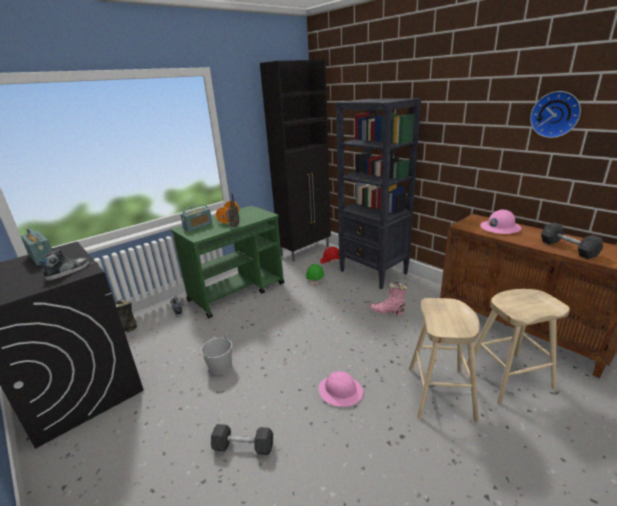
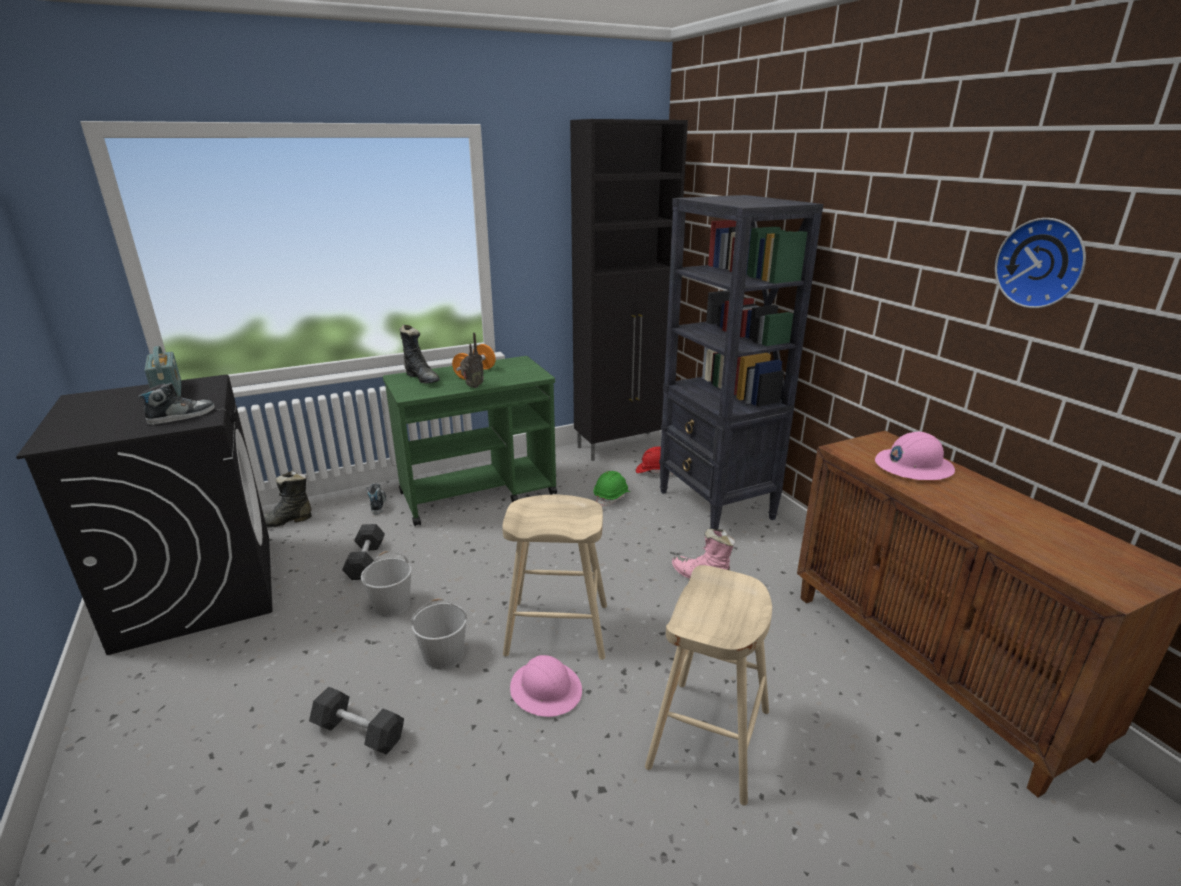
camera: 15 degrees right, 0 degrees up
(198, 226) = (422, 378): radio -> black boot
(270, 387) = (444, 654): none -> white bucket
(508, 377) = (850, 746): beige stool -> beige stool (557, 629)
(568, 248) = (1014, 529): grey dumbbell -> grey dumbbell (366, 561)

